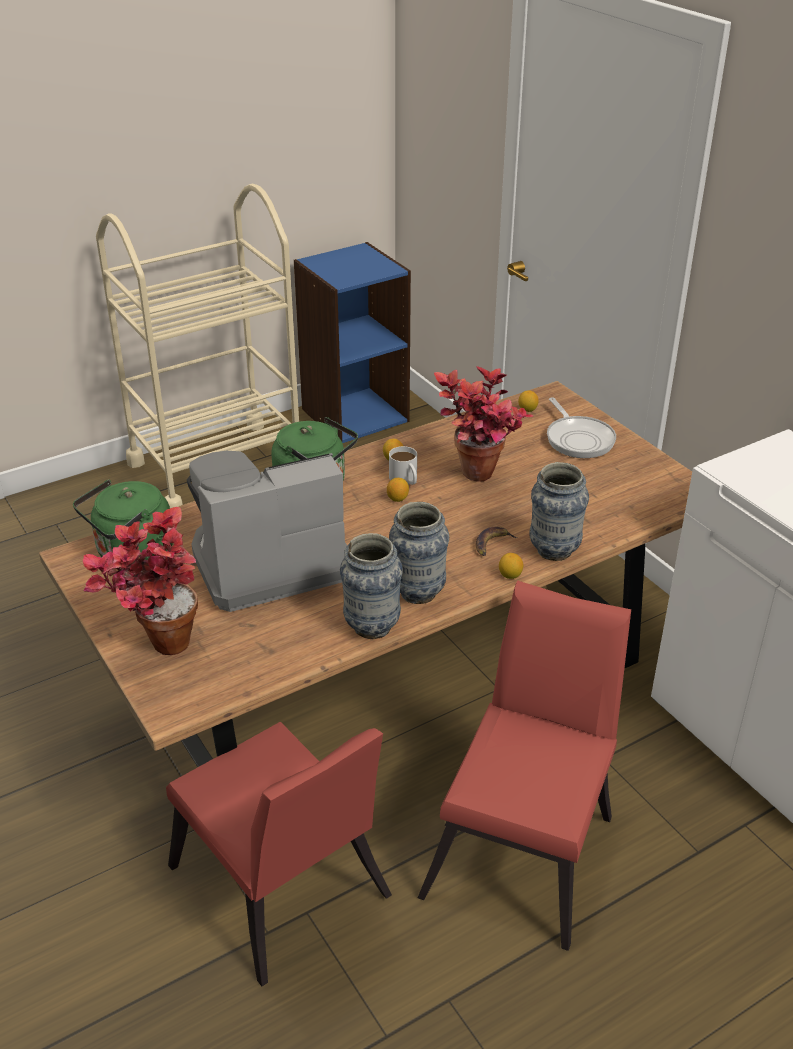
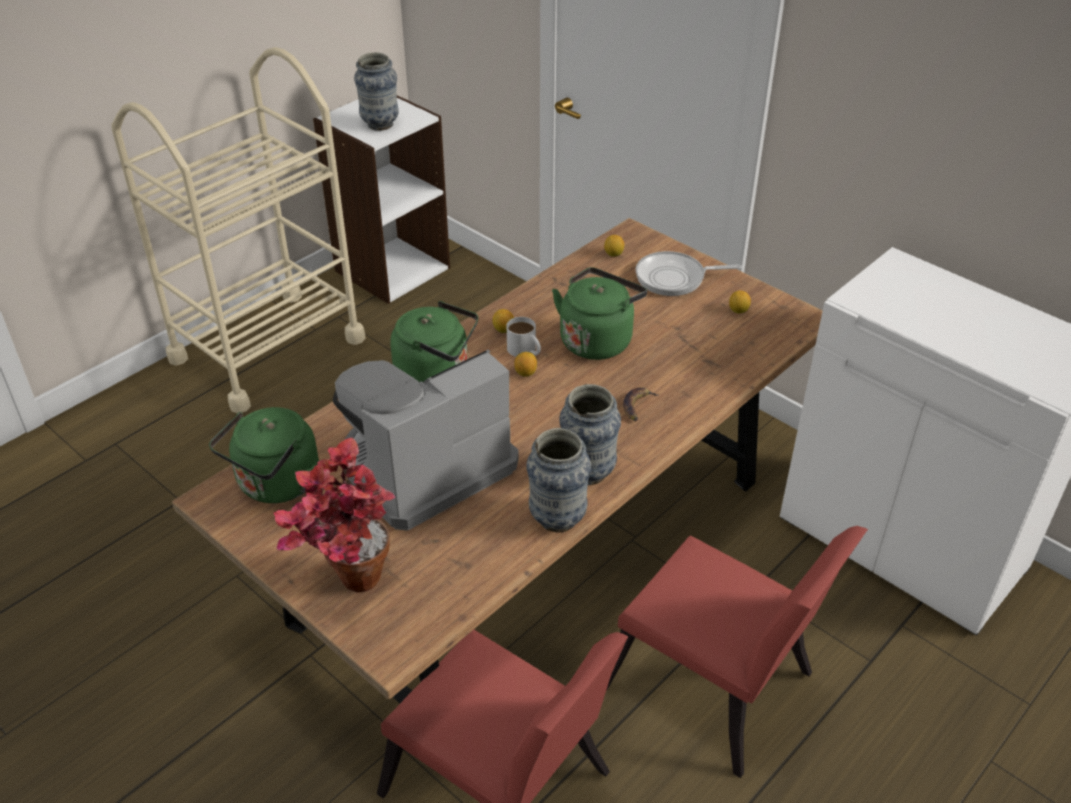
camera: 15 degrees left, 5 degrees up
(354, 414) = (391, 268): blue bookcase -> white bookcase
(479, 481) = (597, 339): potted plant -> green kettle
(510, 575) = (668, 437): lemon -> lemon (738, 311)
(525, 845) = (716, 691): red chair -> red chair turned 120 degrees clockwise
(554, 551) = (699, 403): vase -> vase (380, 125)
(578, 439) = (674, 278): frying pan -> frying pan turned 120 degrees clockwise

